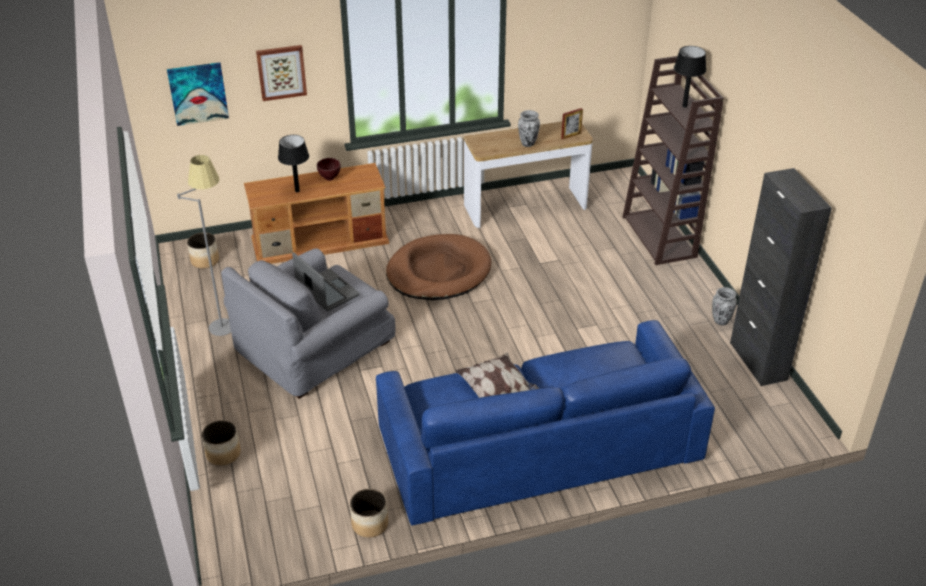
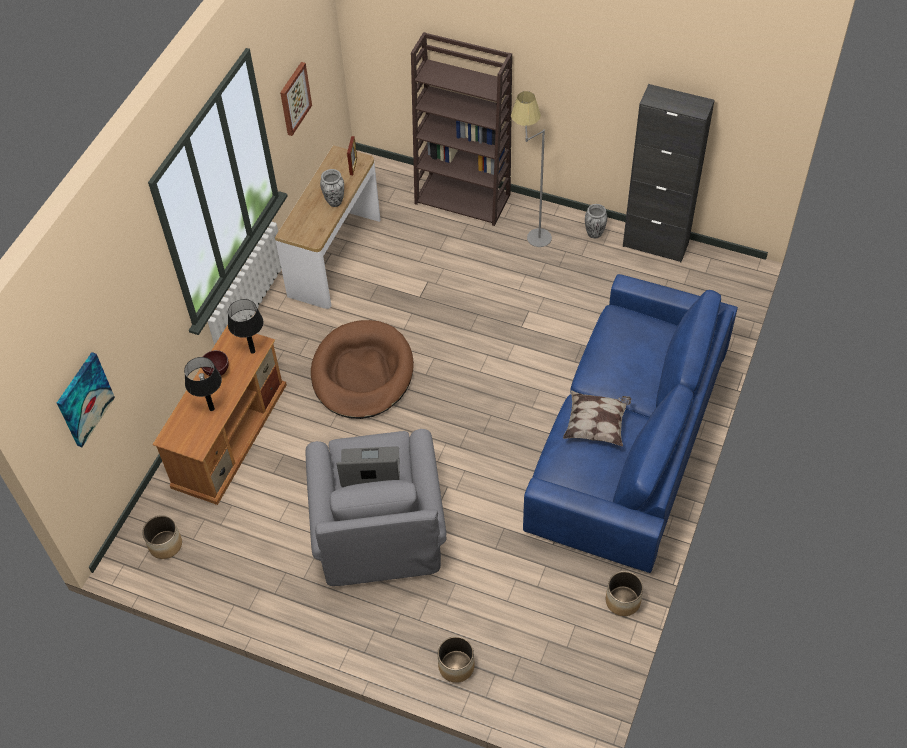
camera: 50 degrees left, 15 degrees up
(223, 319) = (271, 574): grey floor lamp -> grey floor lamp (529, 232)
(281, 72) = (134, 312): picture -> picture (294, 98)
(684, 106) = (462, 78): black table lamp -> black table lamp (253, 351)

